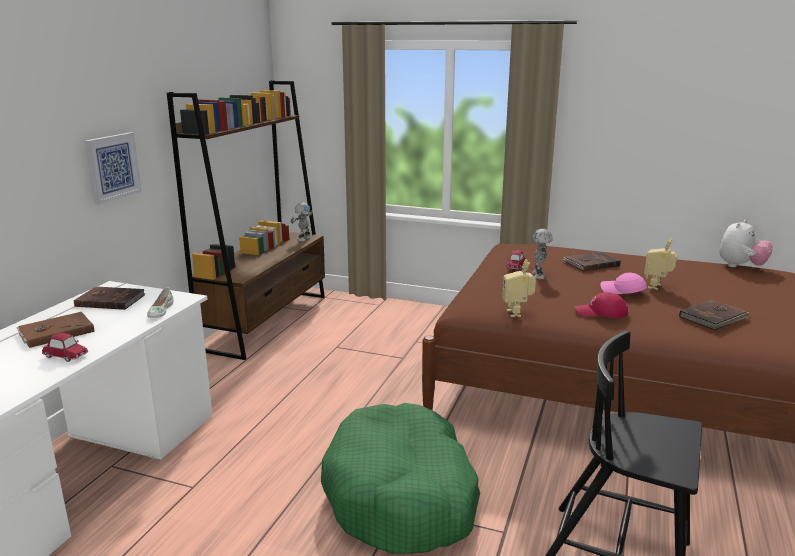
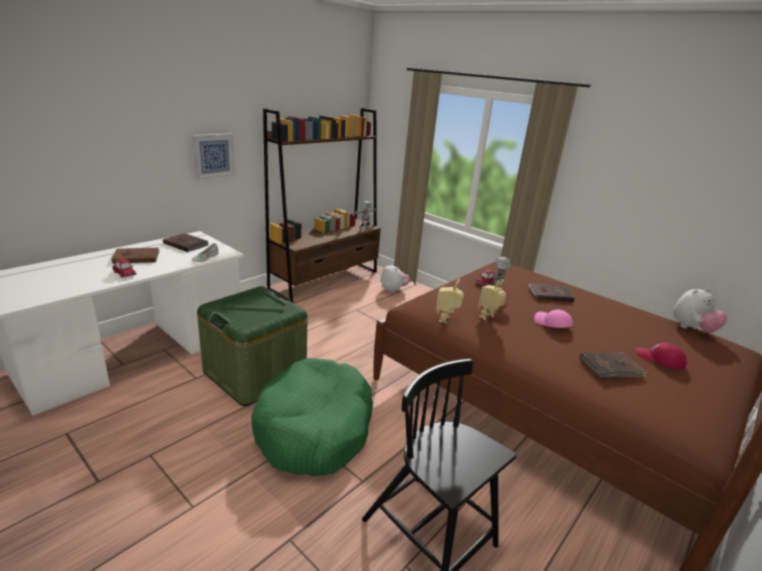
camera: 20 degrees right, 5 degrees up
(271, 457) = (255, 374): none -> green storage box
(363, 313) = (393, 290): none -> plush toy
(601, 312) = (514, 336): red cap -> red cap (660, 359)
(657, 287) = (588, 328): toy robot -> toy robot (488, 318)

